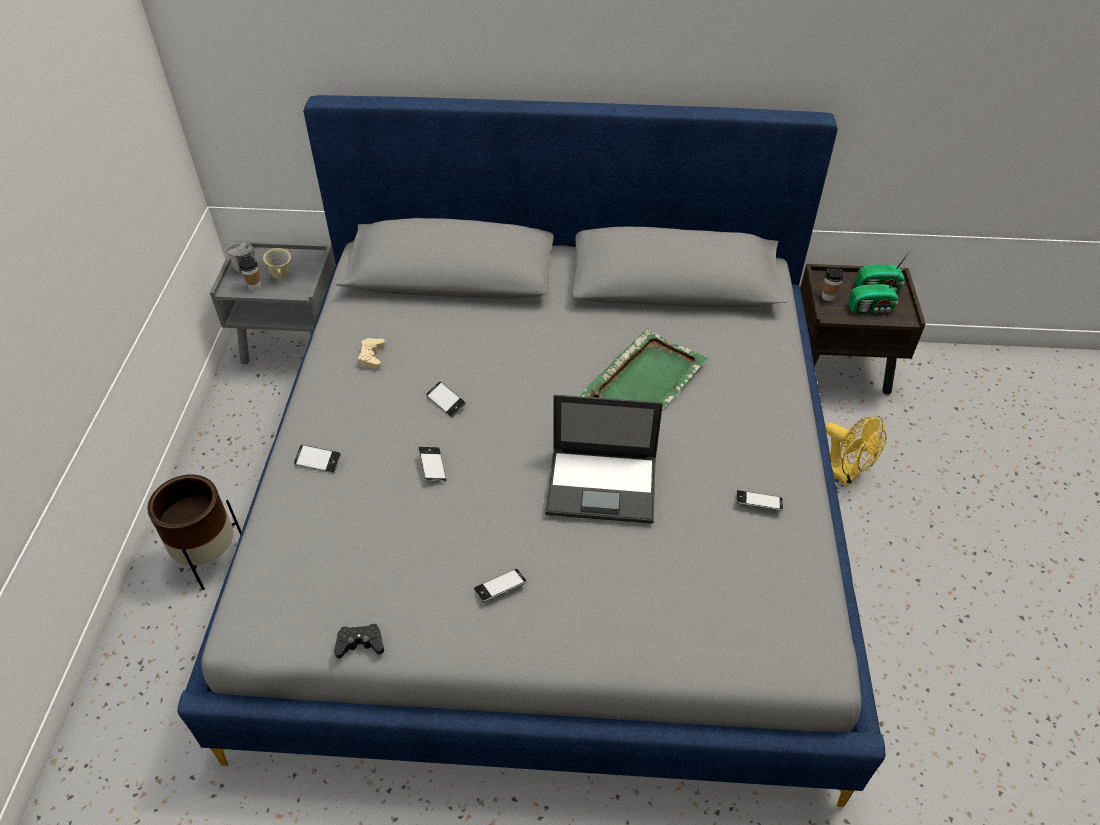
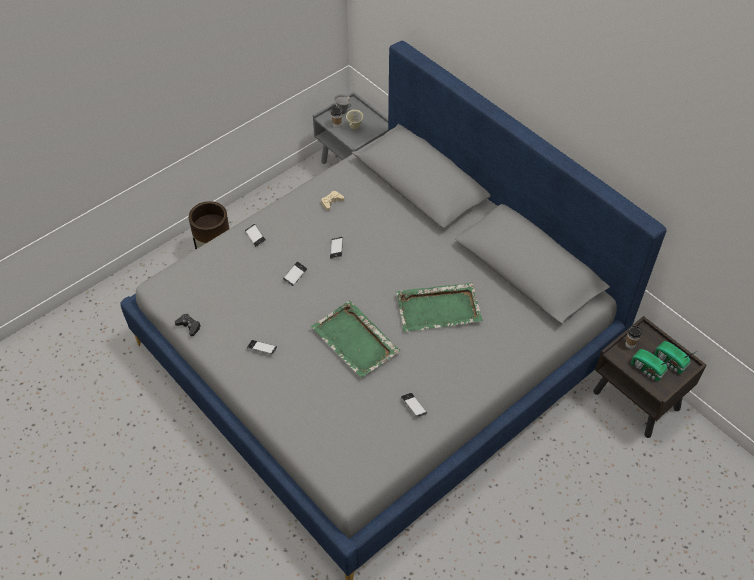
camera: 45 degrees right, 5 degrees up
(603, 485) = (355, 341): laptop -> green tray
(844, 473) = (556, 455): yellow fan -> none

